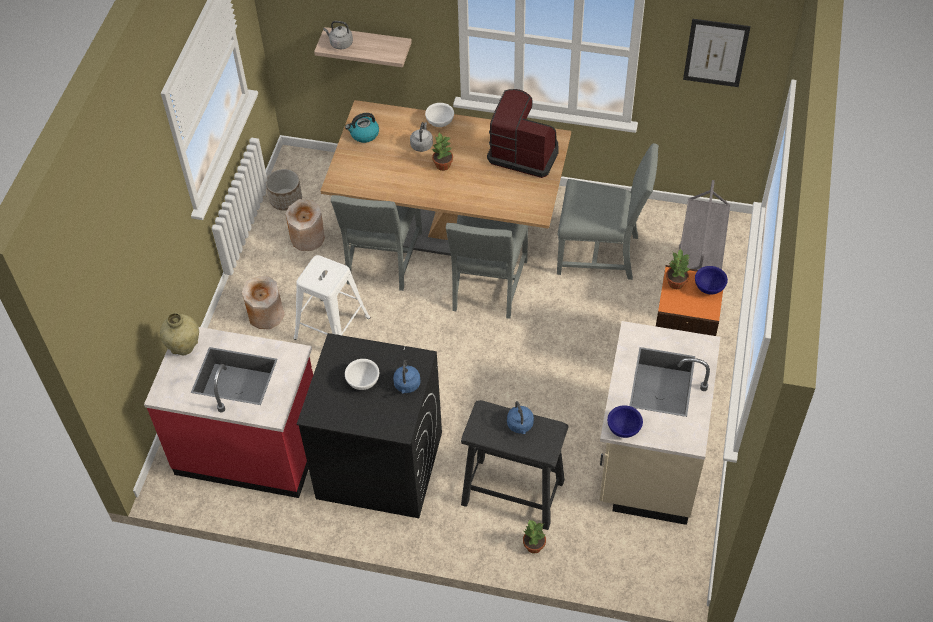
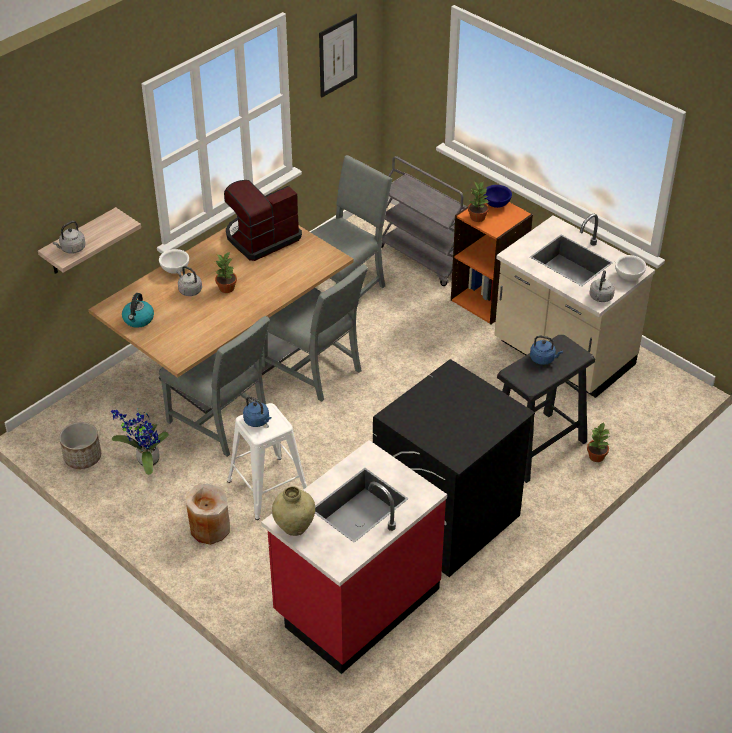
camera: 60 degrees left, 10 degrees down
(307, 237) = (145, 461): beige vase -> potted plant
(362, 382) = (447, 415): white bowl -> white bowl (628, 276)
(407, 385) = (473, 390): blue kettle -> blue kettle (257, 421)
(623, 429) = (600, 298): blue bowl -> grey kettle

